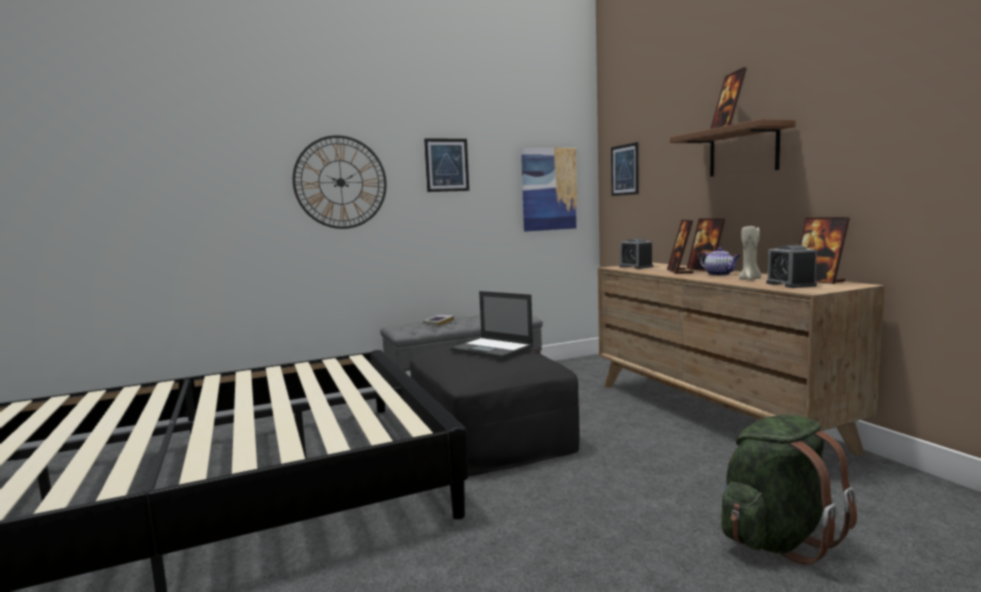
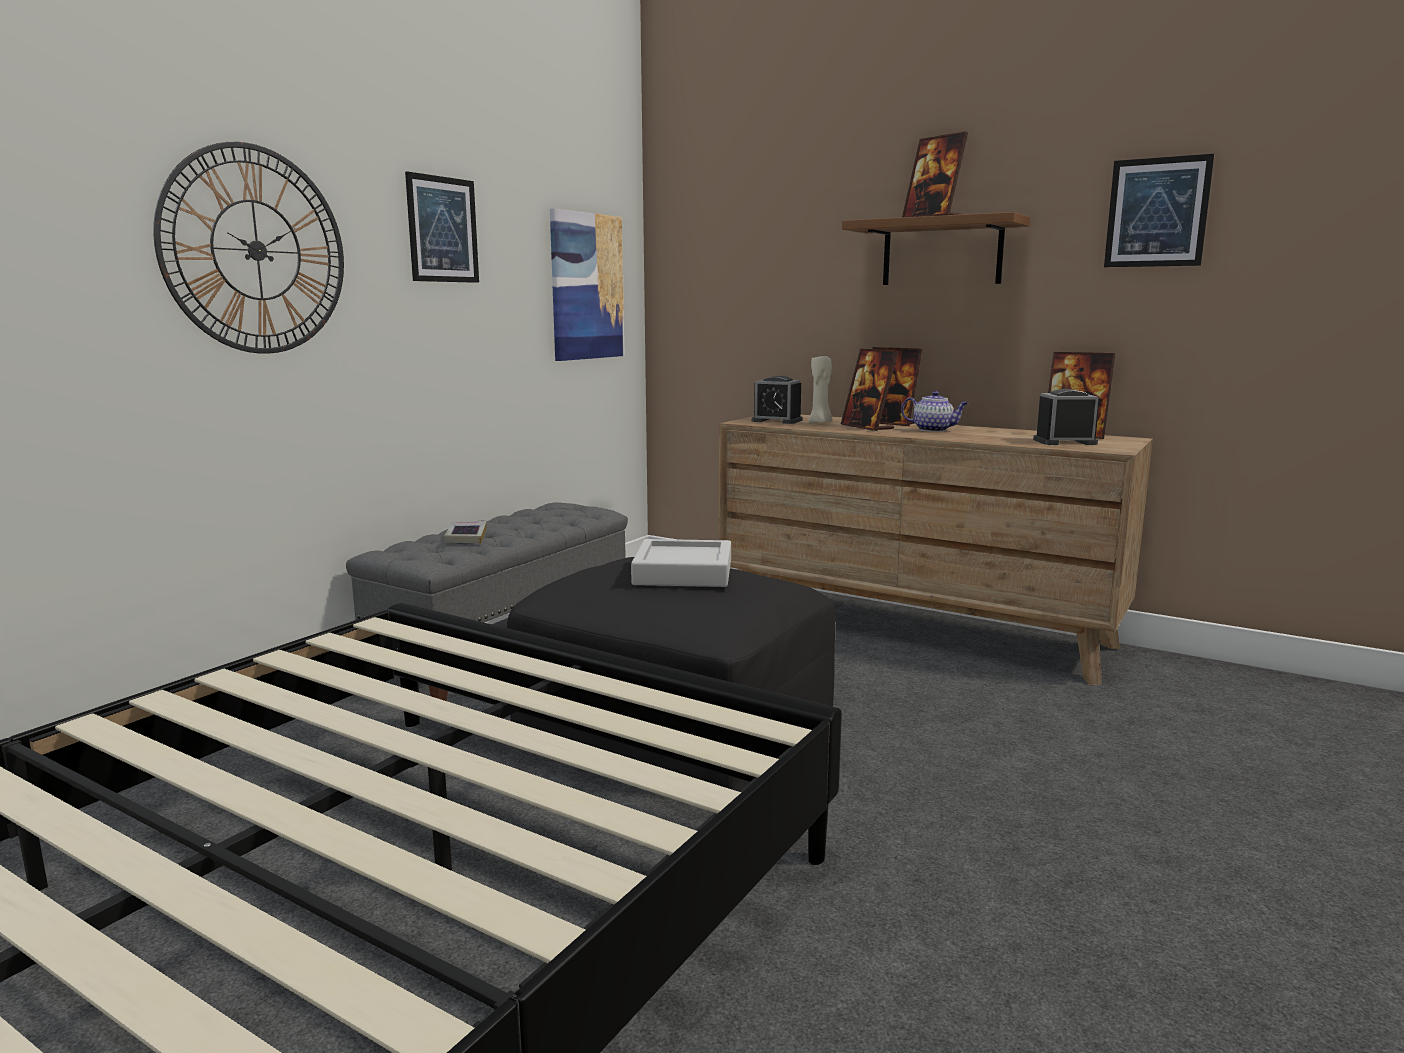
camera: 35 degrees left, 5 degrees up
(493, 348) = (683, 573): laptop -> grey tray
(624, 170) = (708, 262): picture -> picture (1157, 212)
(750, 279) = (995, 436): beige candle -> beige candle (820, 423)
(777, 538) = (1177, 765): green backpack -> none
(790, 284) = (1064, 442): alarm clock -> alarm clock turned 135 degrees clockwise

